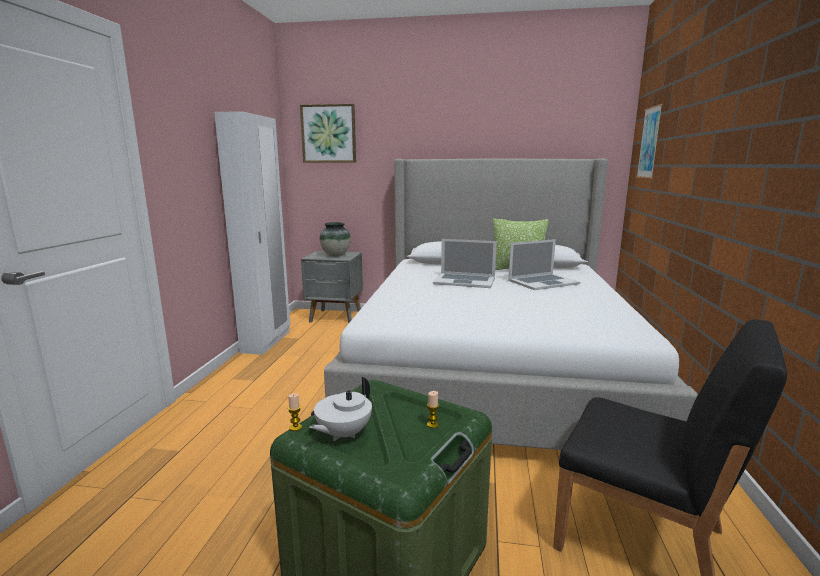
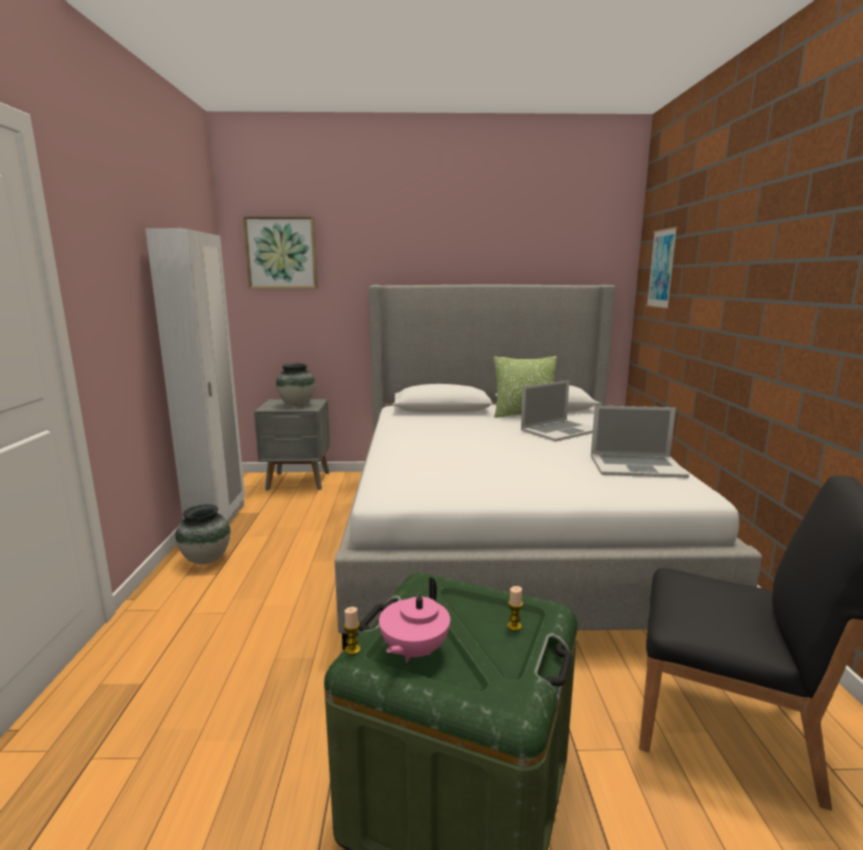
camera: 10 degrees left, 0 degrees up
(250, 369) = (206, 559): none -> vase
(343, 434) = (413, 651): white teapot -> pink teapot
(464, 281) = (471, 433): laptop -> laptop (636, 466)

